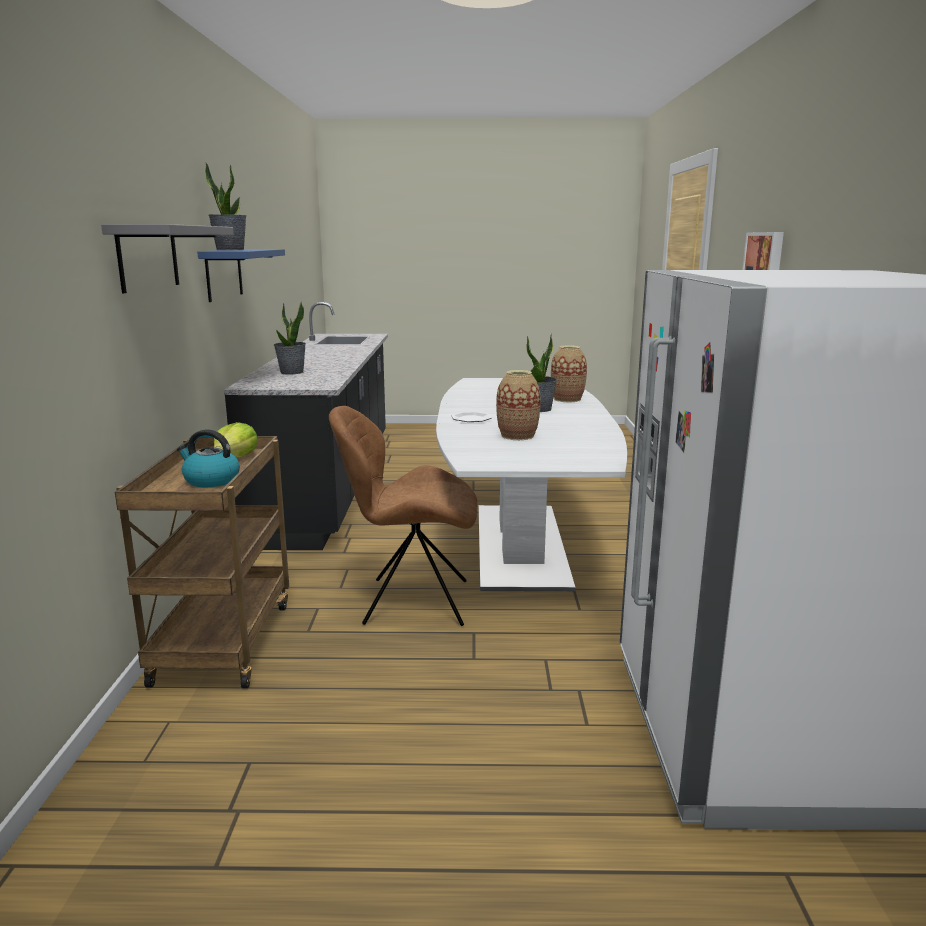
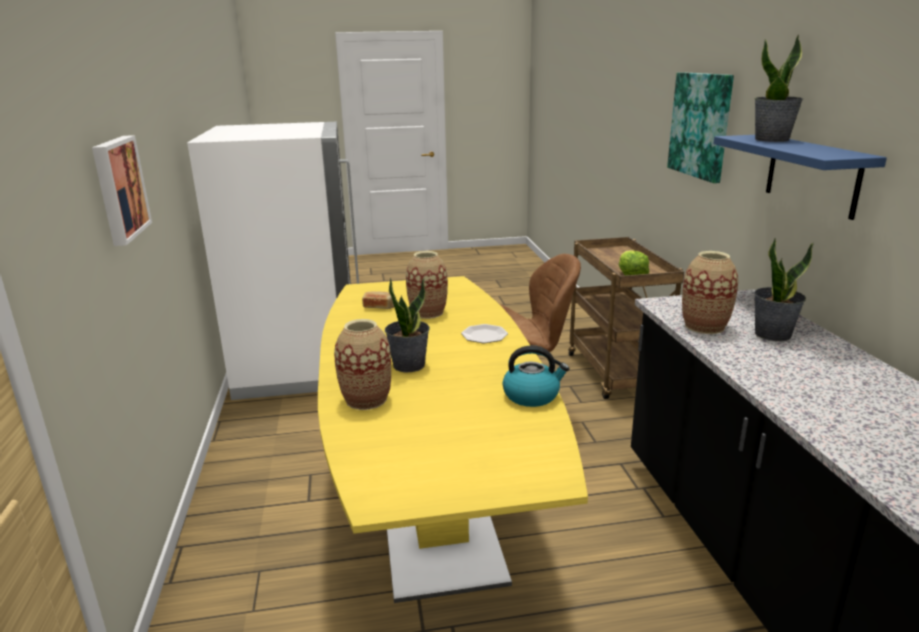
camera: 170 degrees right, 5 degrees up
(148, 257) = (701, 125): grey shelf -> picture
(210, 480) = (611, 259): kettle -> kettle (532, 395)
(325, 376) = (704, 326): none -> vase
(520, 544) = (434, 503): white dining table -> yellow dining table
(570, 443) = (379, 307): none -> bread

